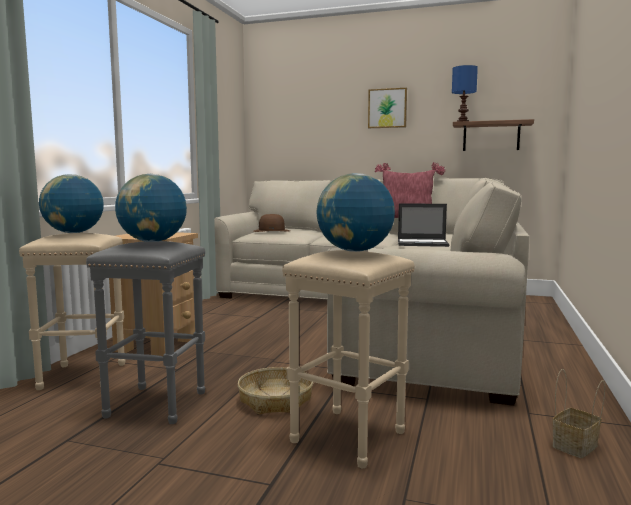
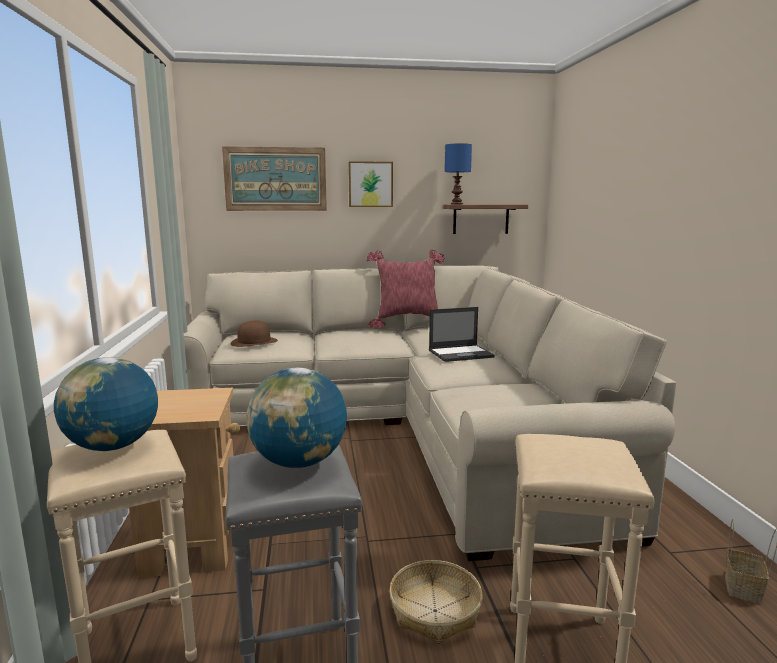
camera: 25 degrees left, 5 degrees up
(311, 107) = (275, 179): none -> picture
(354, 251) = (584, 448): globe -> none

